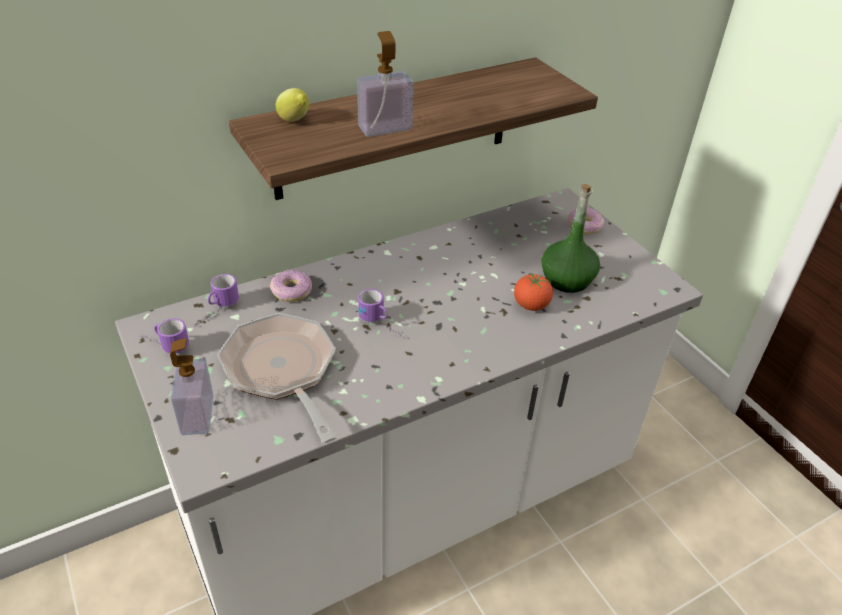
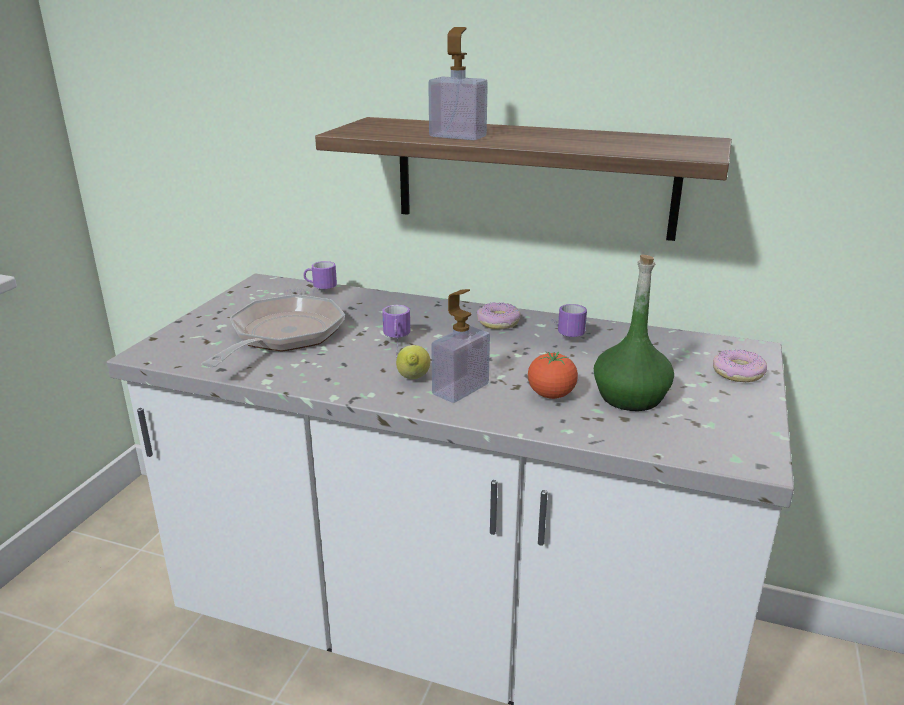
camera: 50 degrees right, 15 degrees down
(164, 346) = (251, 294): mug -> mug (564, 333)
(197, 415) = (197, 330): soap dispenser -> soap dispenser (460, 389)
(291, 291) = (378, 303): donut -> donut (498, 322)
(295, 121) = (405, 123): lemon -> lemon (413, 379)

